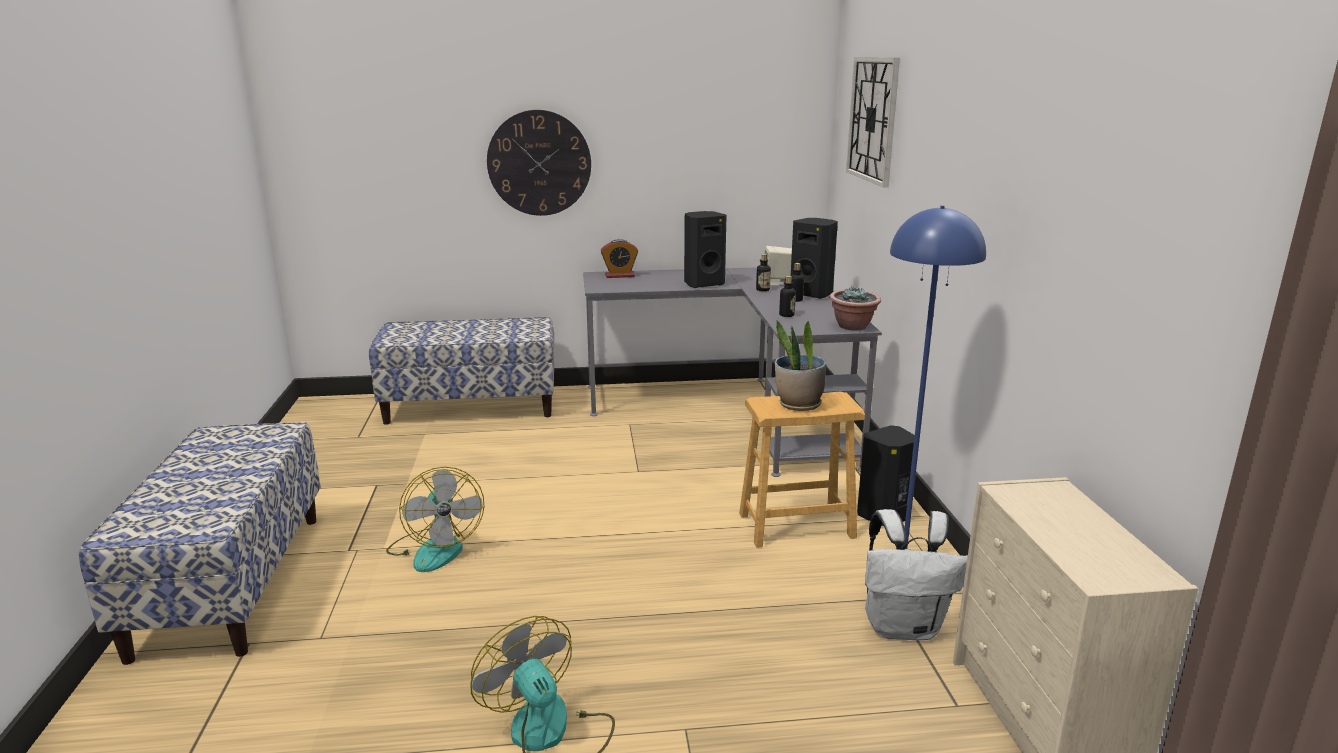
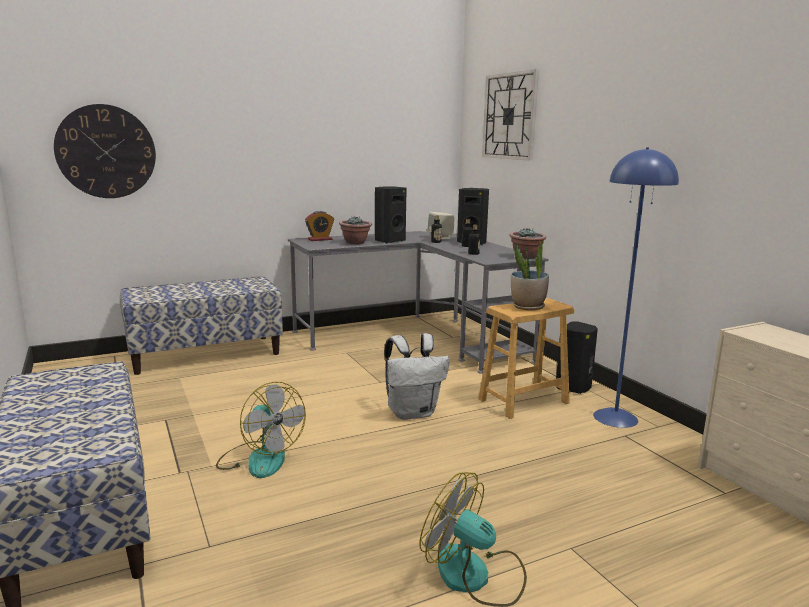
camera: 20 degrees left, 5 degrees down
(539, 163) = (252, 151): wall clock -> wall clock (106, 152)
(656, 284) = (355, 243): none -> potted plant
(904, 627) = (649, 451): white backpack -> white backpack (412, 412)

